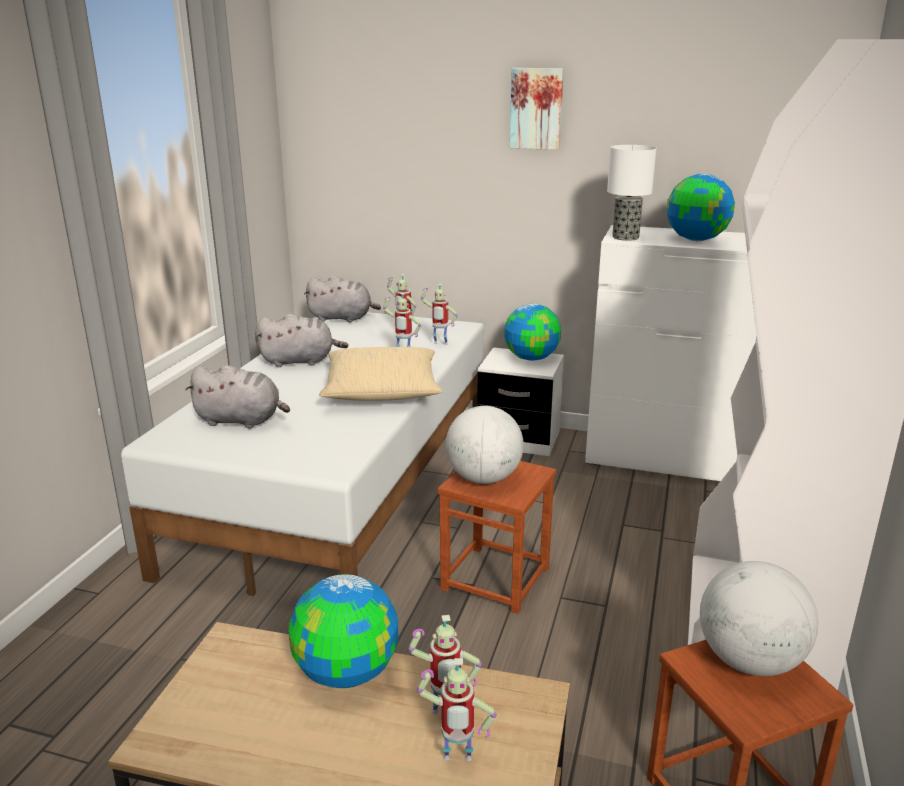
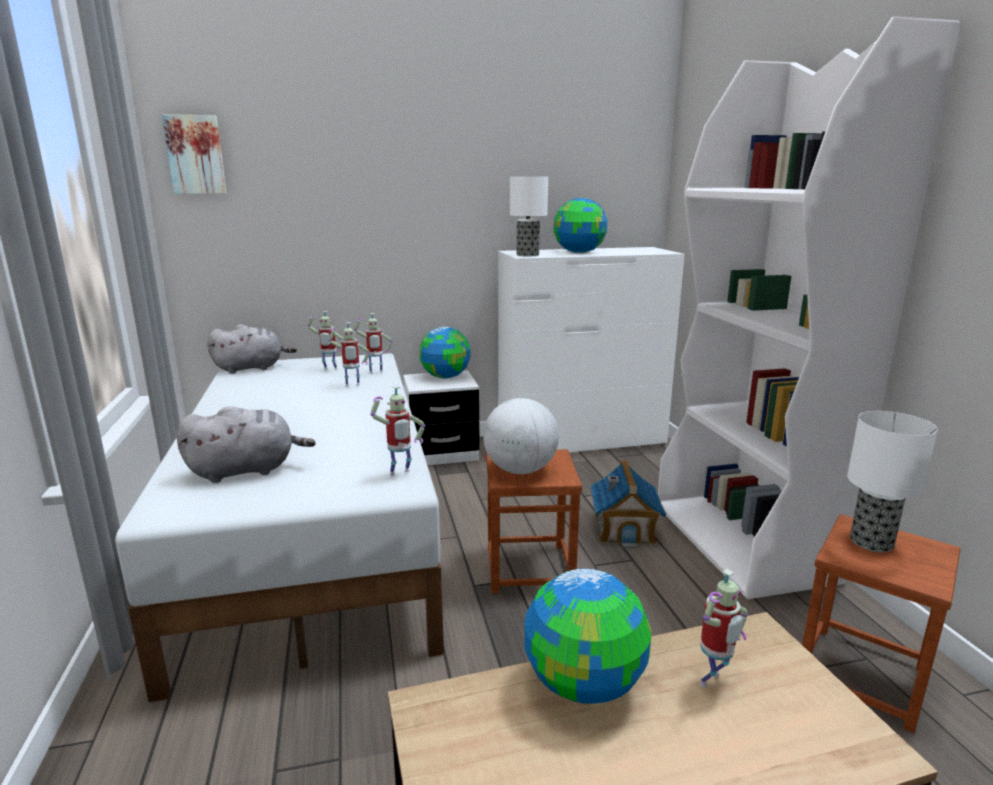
camera: 30 degrees left, 5 degrees down
(300, 361) = (250, 408): grey plush toy -> none
(382, 390) = (367, 415): beige pillow -> none
(456, 761) = (775, 721): toy robot -> toy robot (400, 474)
(536, 108) = (425, 151): picture -> picture (196, 155)
(630, 572) = (624, 529): none -> toy house
(750, 661) = (872, 542): globe -> table lamp

